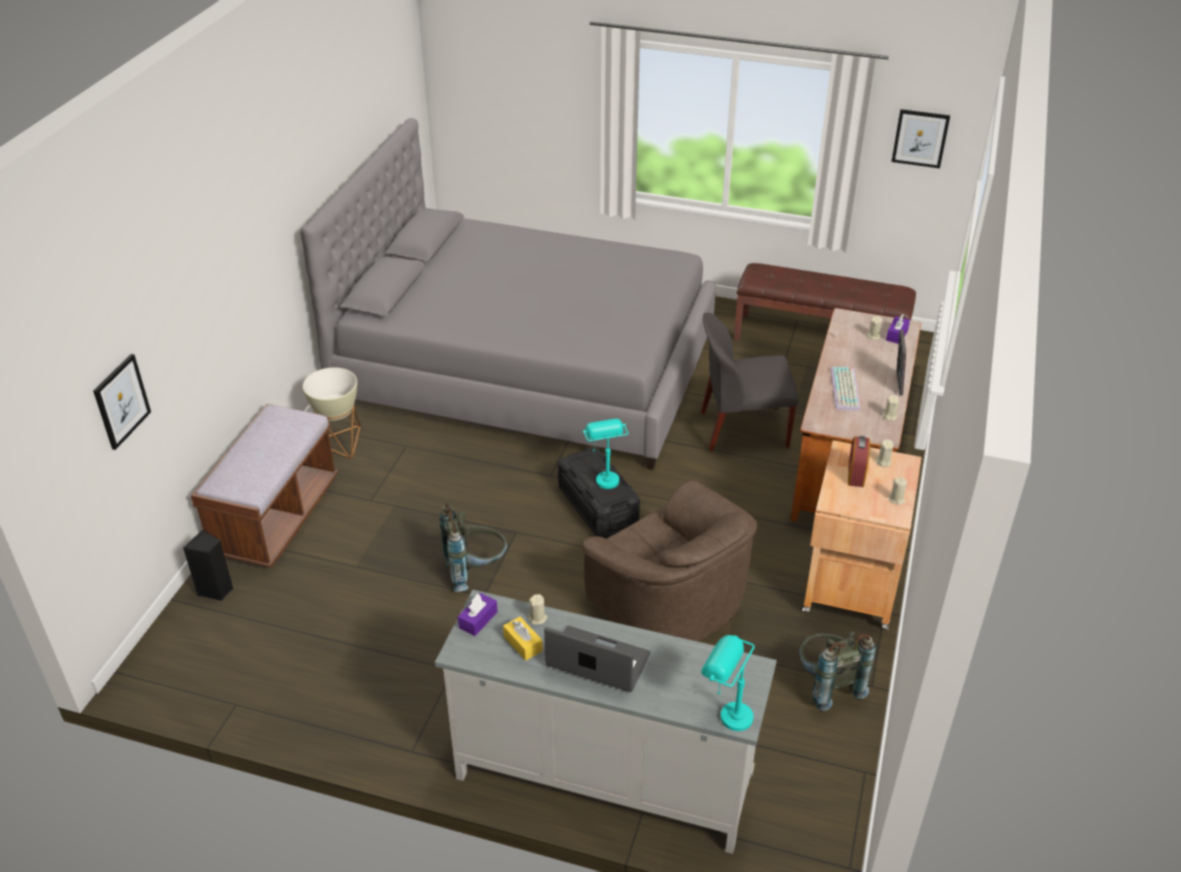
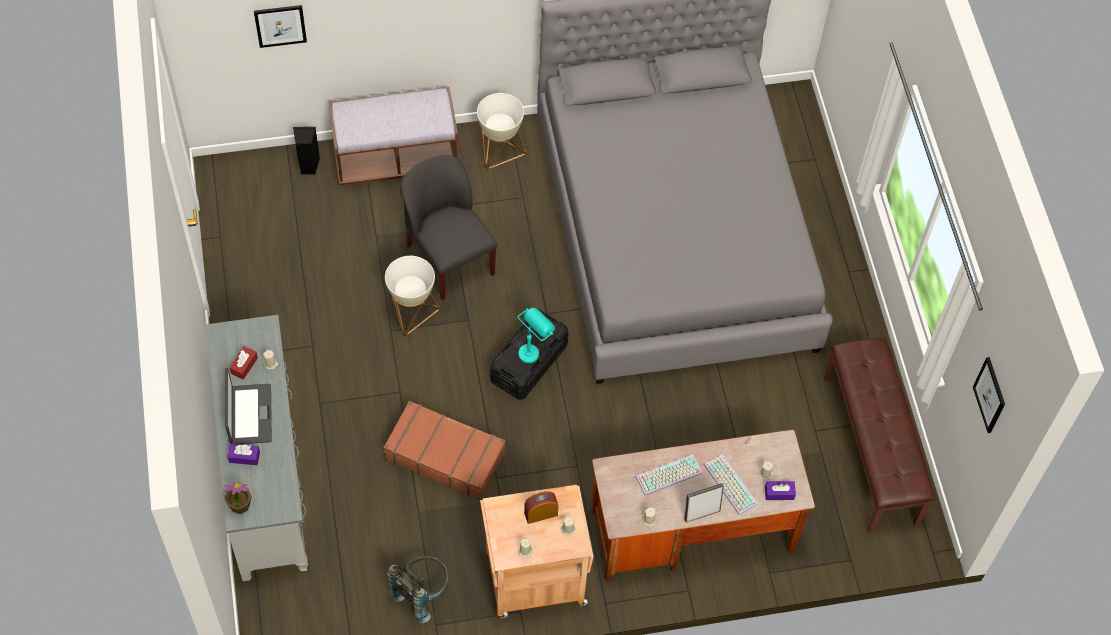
camera: 60 degrees right, 20 degrees up
(475, 570) = (413, 313): grey backpack -> planter
(478, 620) = (252, 330): purple tissue box -> purple tissue box (244, 457)
(523, 644) = (244, 365): yellow tissue box -> red tissue box
(666, 605) = (445, 455): brown armchair -> brown suitcase
(725, 714) = (240, 505): turquoise table lamp -> potted plant
(741, 429) = (691, 430): grey chair -> grey chair (449, 258)
(873, 358) = (729, 484): none -> keyboard

